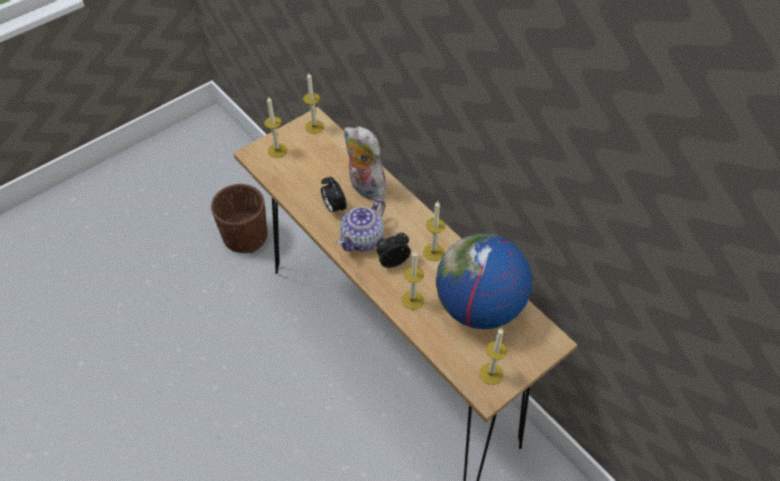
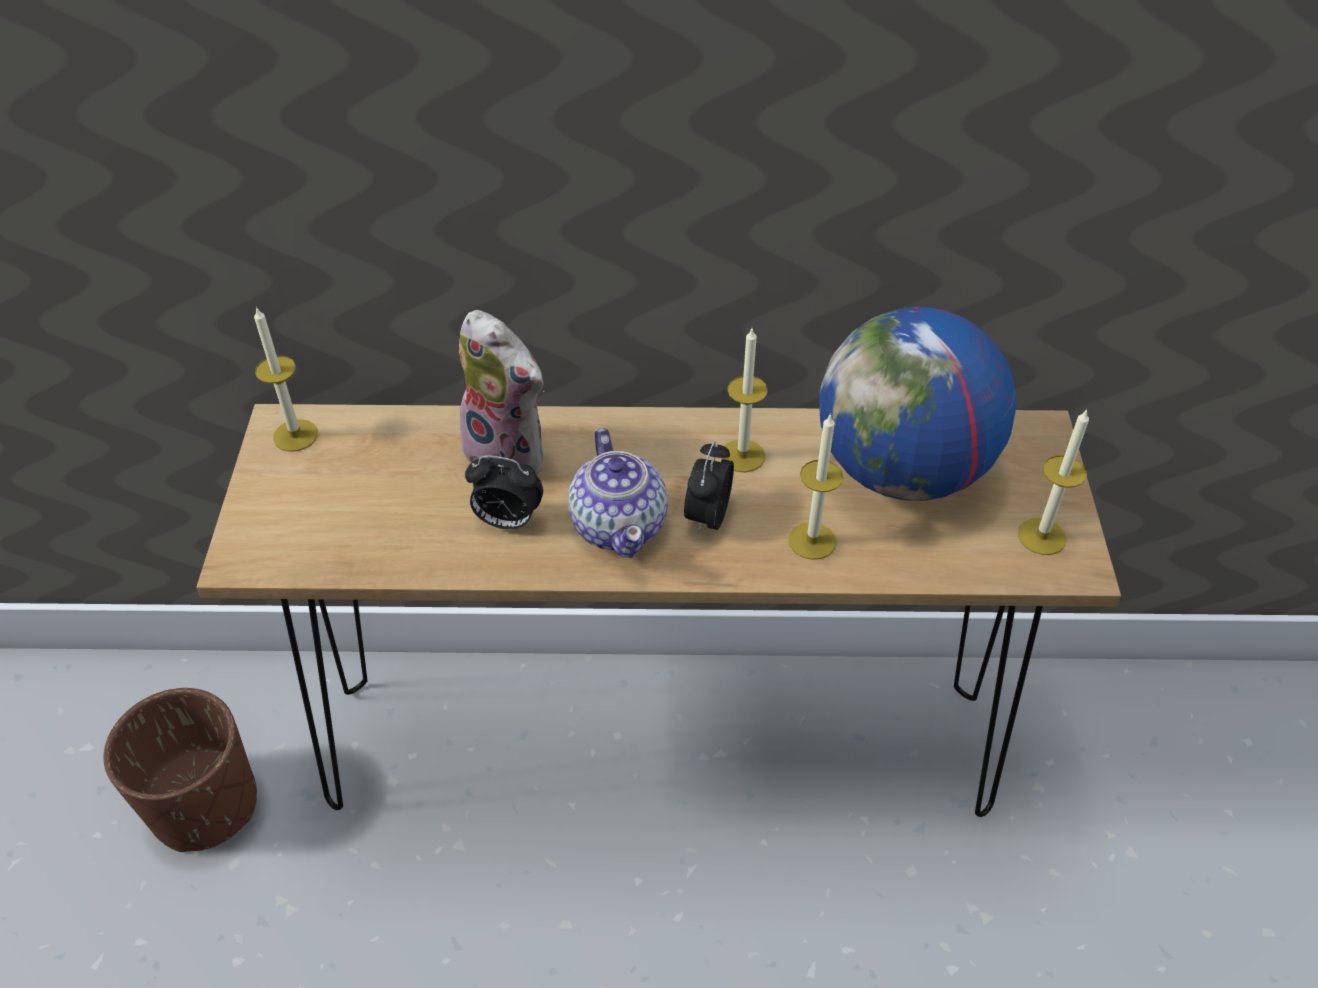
camera: 50 degrees left, 5 degrees down
(277, 150) = (279, 518): candle -> none
(364, 187) = (511, 455): plush toy -> plush toy turned 135 degrees counterclockwise

